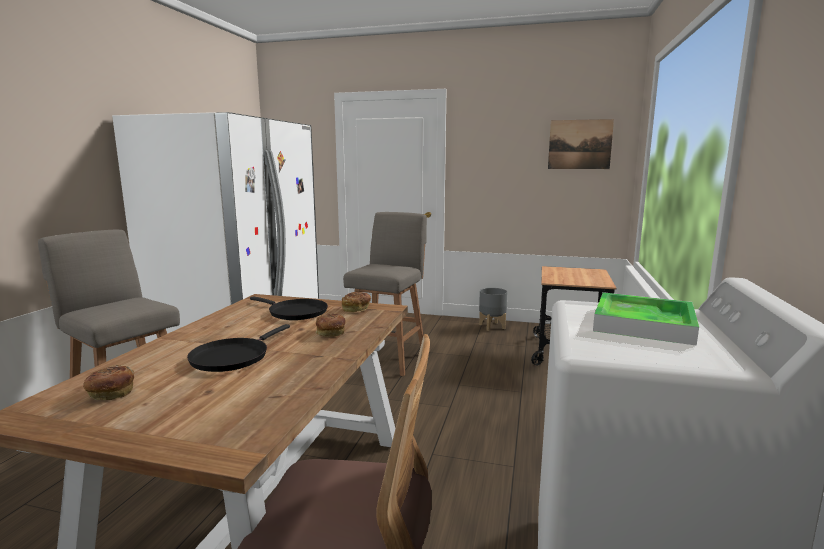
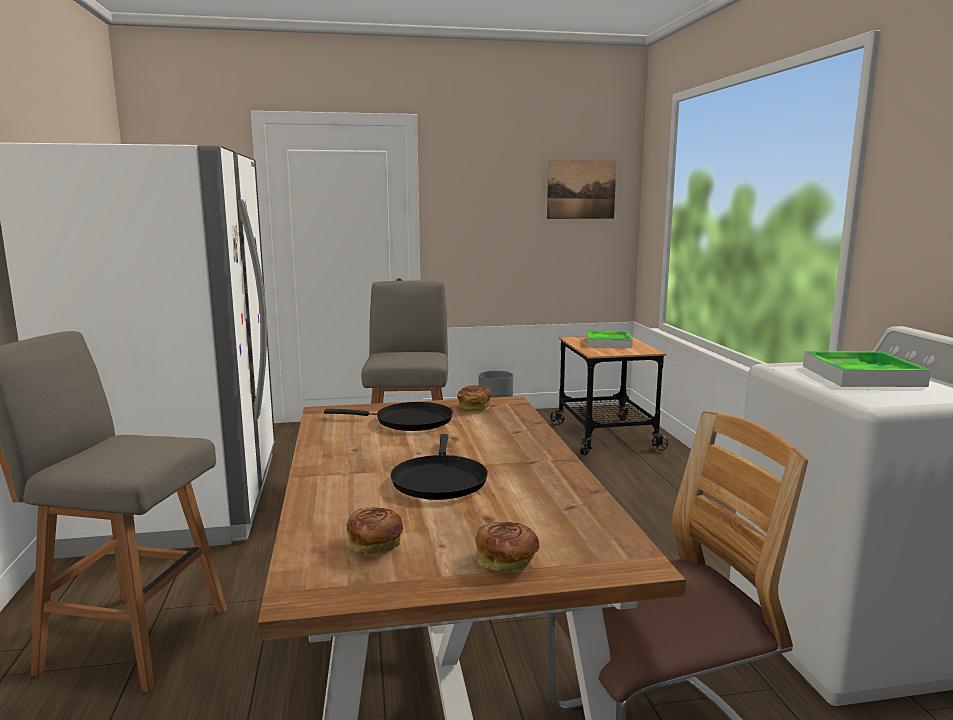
camera: 25 degrees left, 0 degrees up
(330, 333) = (498, 437): bread -> bread (507, 561)
(577, 274) = (608, 343): none -> tray

